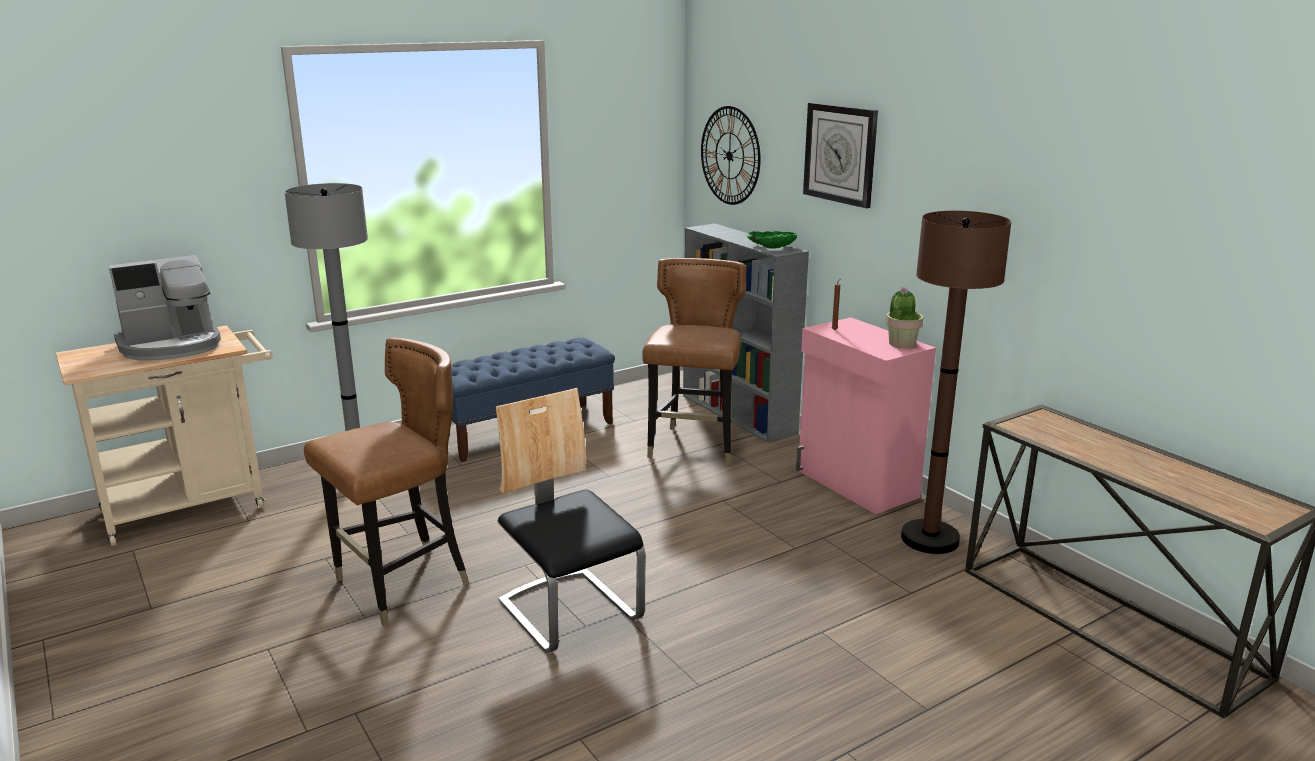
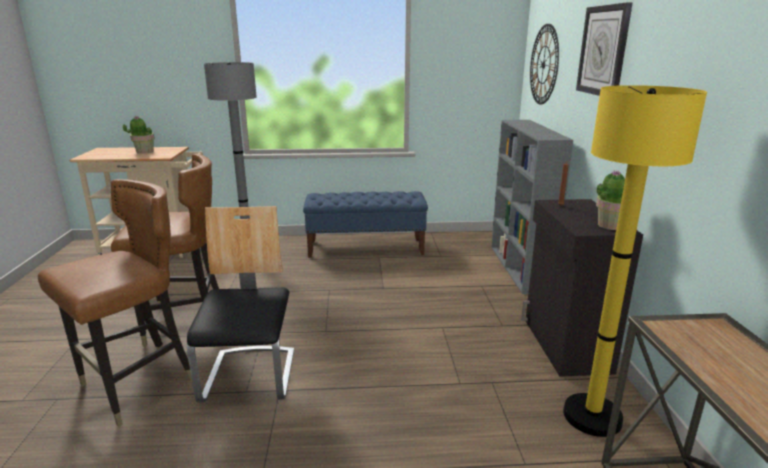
camera: 30 degrees right, 0 degrees up
(171, 346) = (144, 152): coffee machine -> potted plant
(694, 447) = (463, 283): brown chair -> brown chair (138, 386)
(772, 246) = (547, 134): green bowl -> none
(856, 484) = (565, 345): pink cabinet -> black cabinet
(930, 539) = (592, 416): brown floor lamp -> yellow floor lamp

